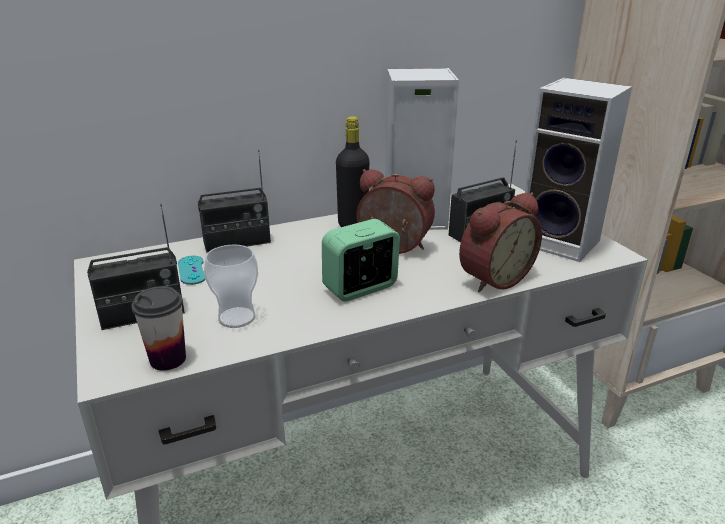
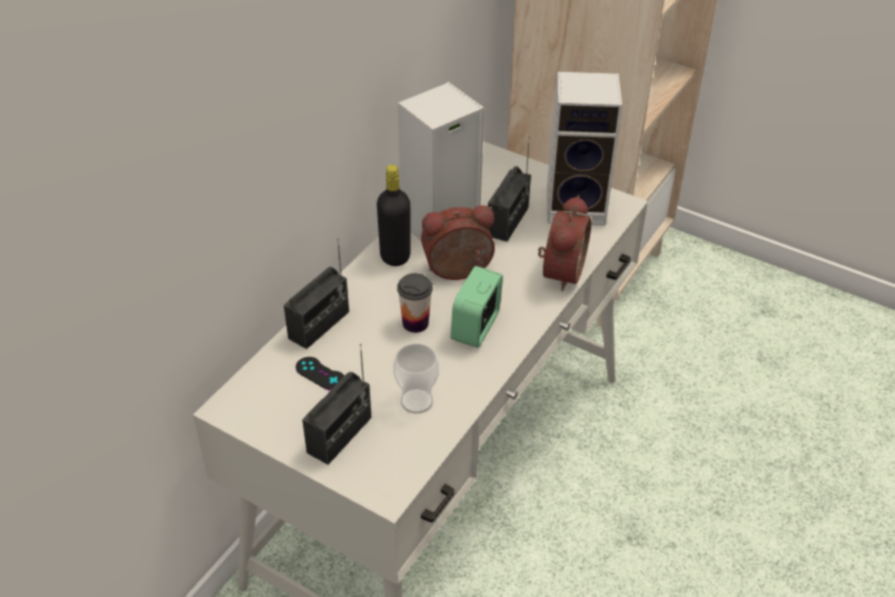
camera: 35 degrees left, 15 degrees up
(168, 359) = (412, 460): cup -> cup (415, 323)
(192, 270) = (320, 374): turquoise game controller -> black game controller

